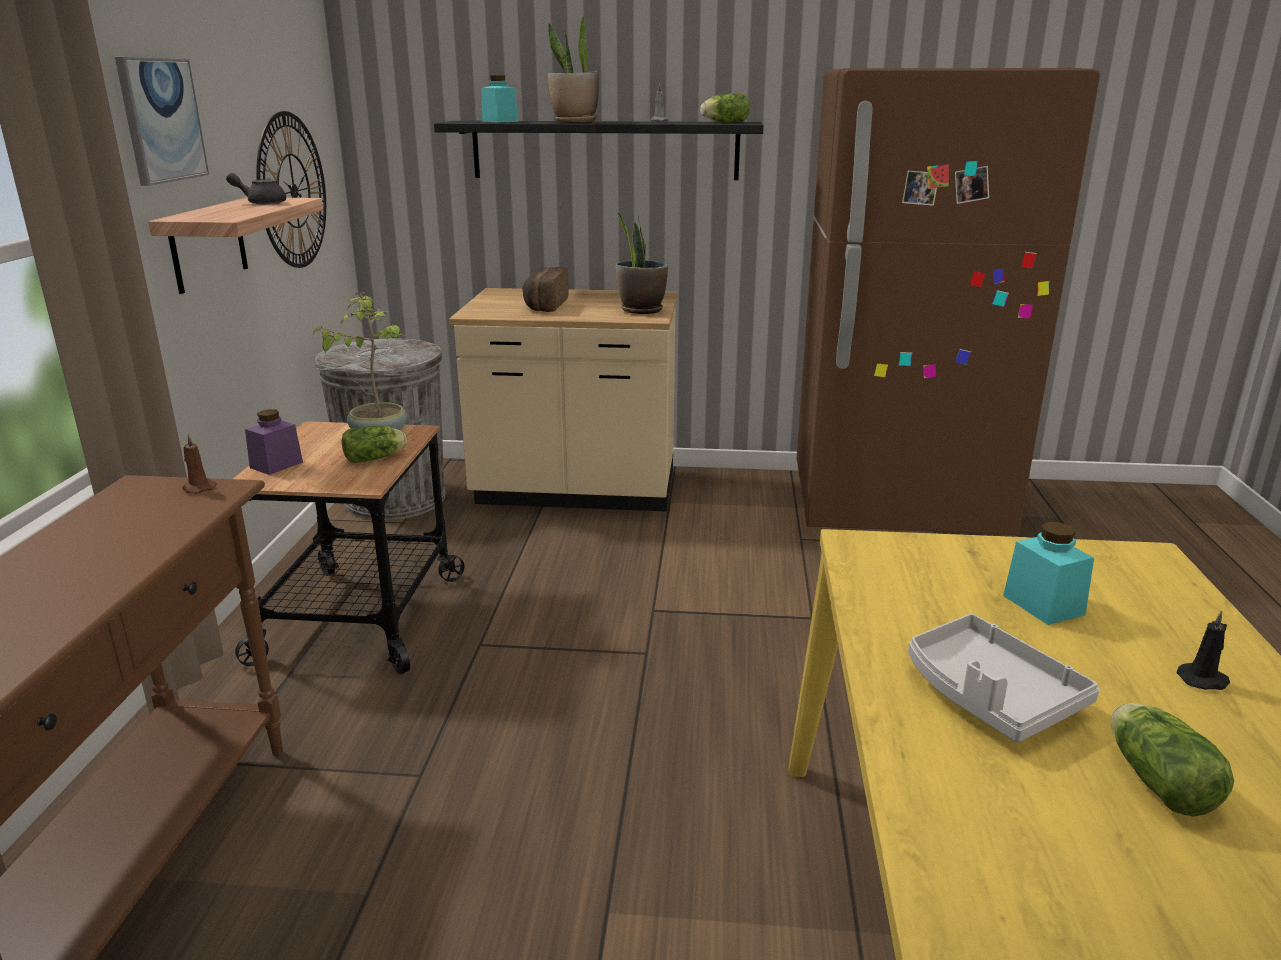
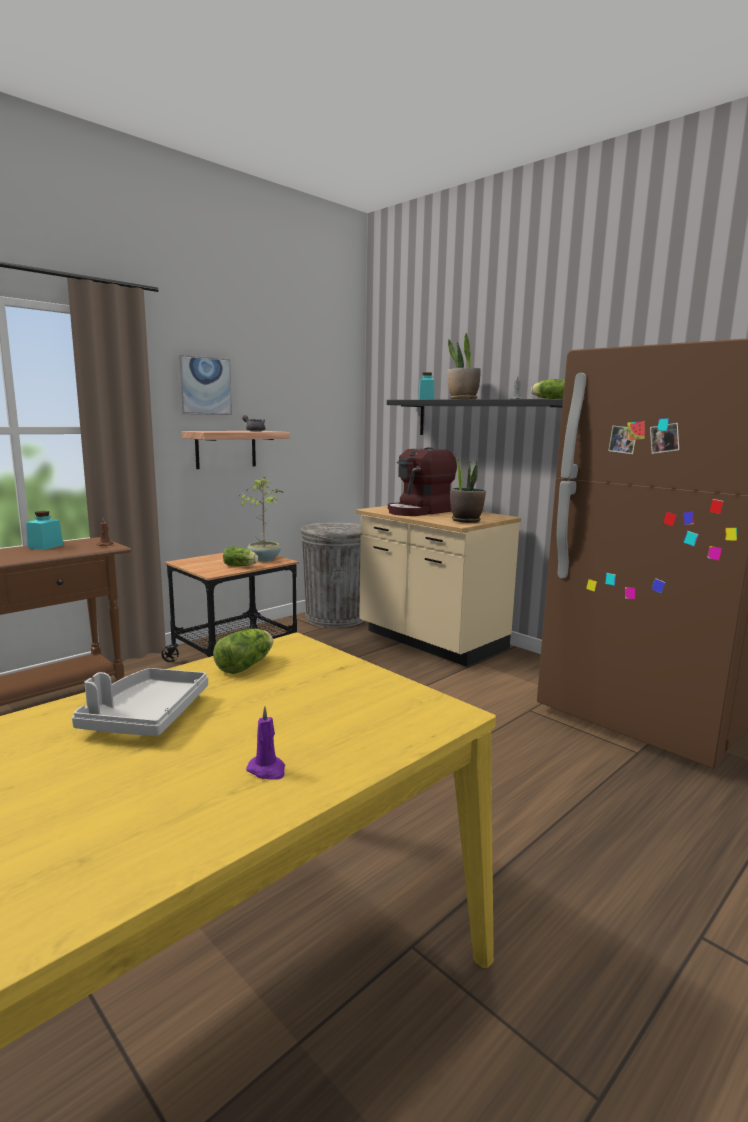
camera: 40 degrees right, 10 degrees down
(276, 465) = (201, 559): purple jar -> none
(293, 191) = (308, 433): wall clock -> none
(544, 305) = (420, 511): bread -> coffee machine
(1043, 605) = (299, 701): turquoise jar -> turquoise jar (45, 546)
(1155, 779) = (95, 783): lettuce -> lettuce (247, 665)
(1204, 680) = (267, 770): black candle -> purple candle

